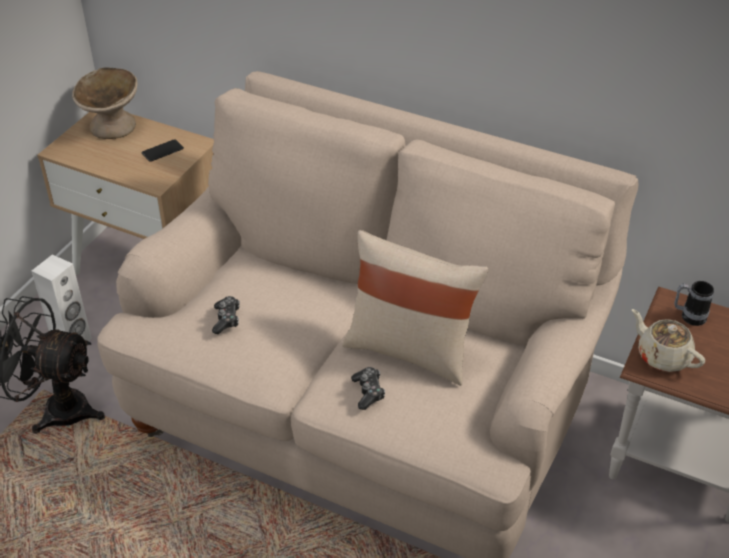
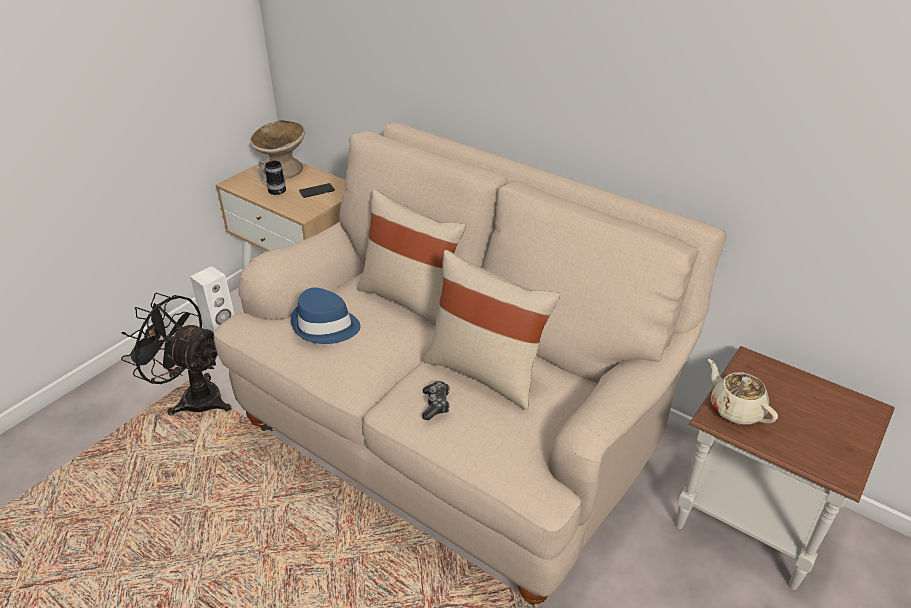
camera: 10 degrees right, 5 degrees down
(226, 319) = (325, 326): game controller -> blue hat
(307, 275) = (410, 299): none -> beige pillow
(688, 317) = (767, 376): mug -> mug (274, 190)

